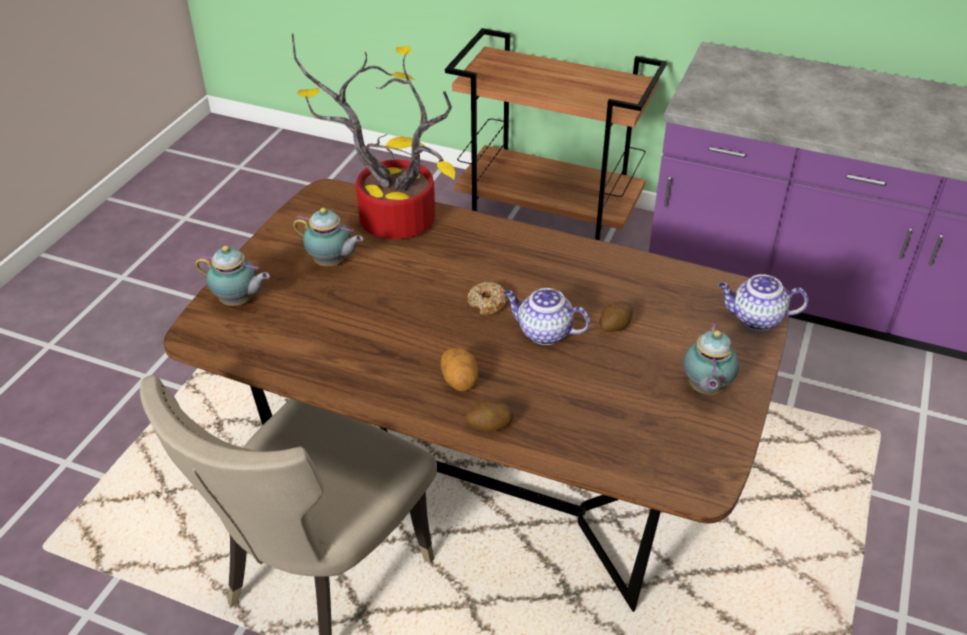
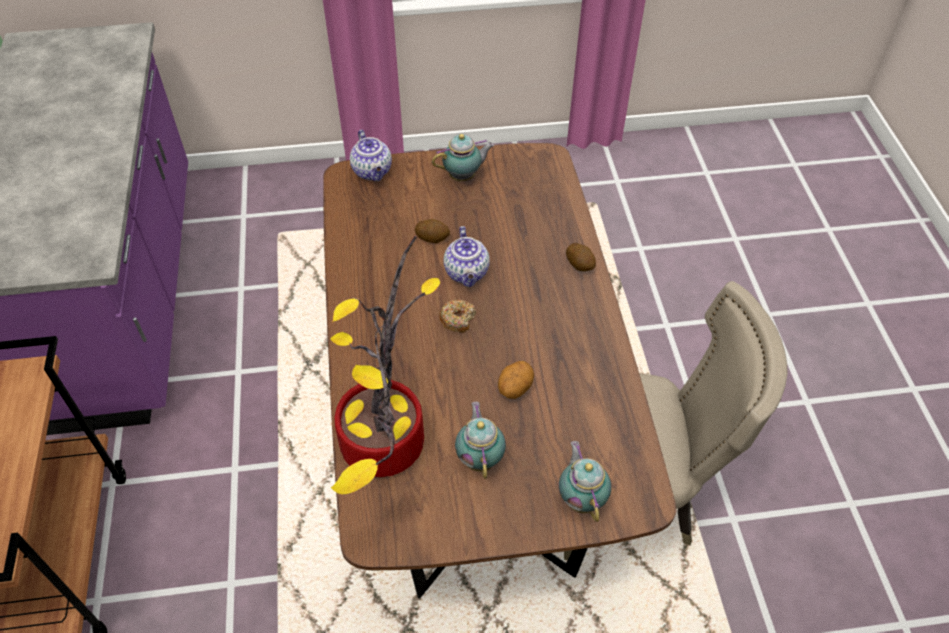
camera: 120 degrees left, 10 degrees up
(460, 381) = (553, 297): potato -> potato (514, 388)

